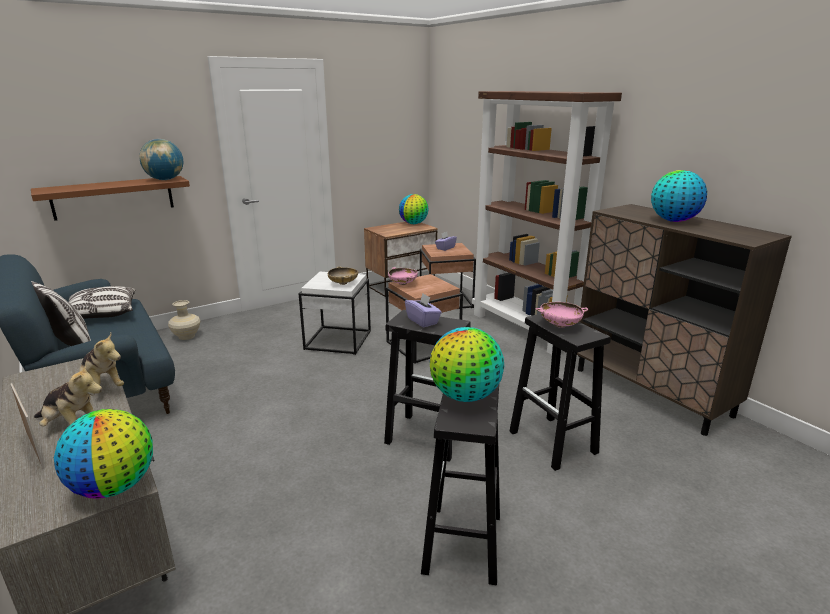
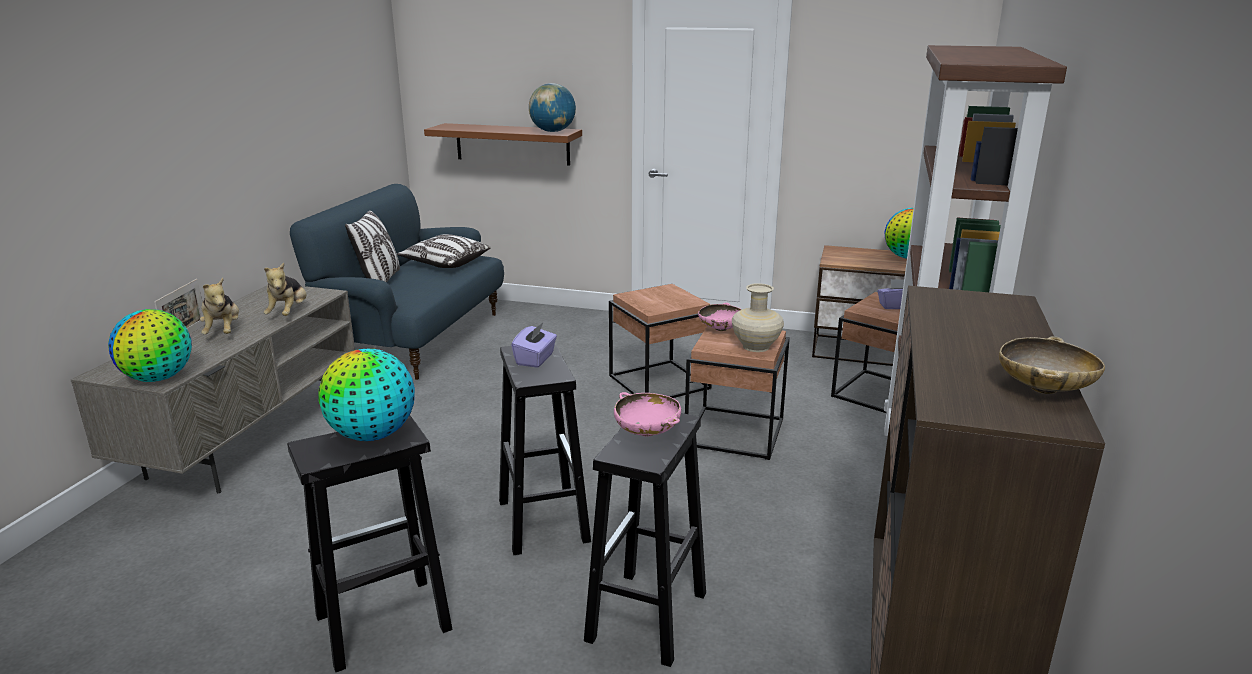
camera: 50 degrees right, 0 degrees up
(187, 336) = (545, 319): beige vase -> beige vase (756, 347)
(339, 340) = (660, 383): white side table -> brown side table
(343, 283) = (661, 304): beige bowl -> beige bowl (1044, 389)
(673, 221) = (973, 340): globe -> none

